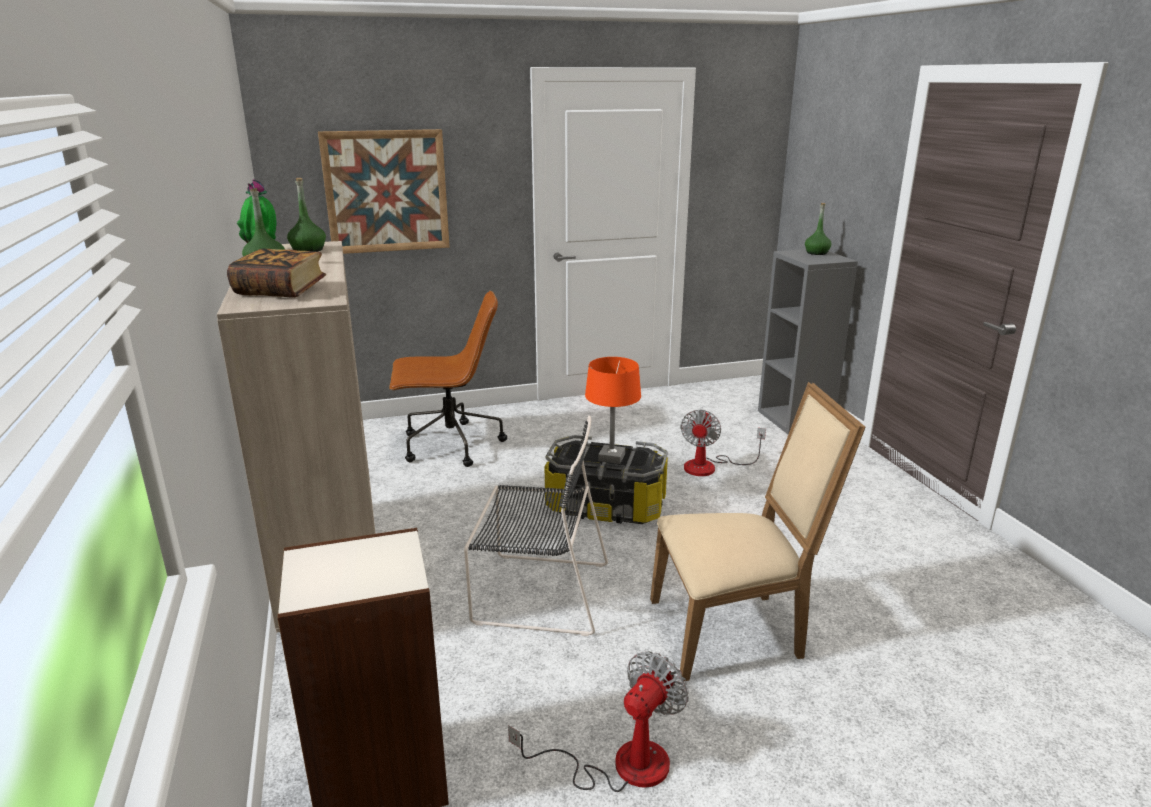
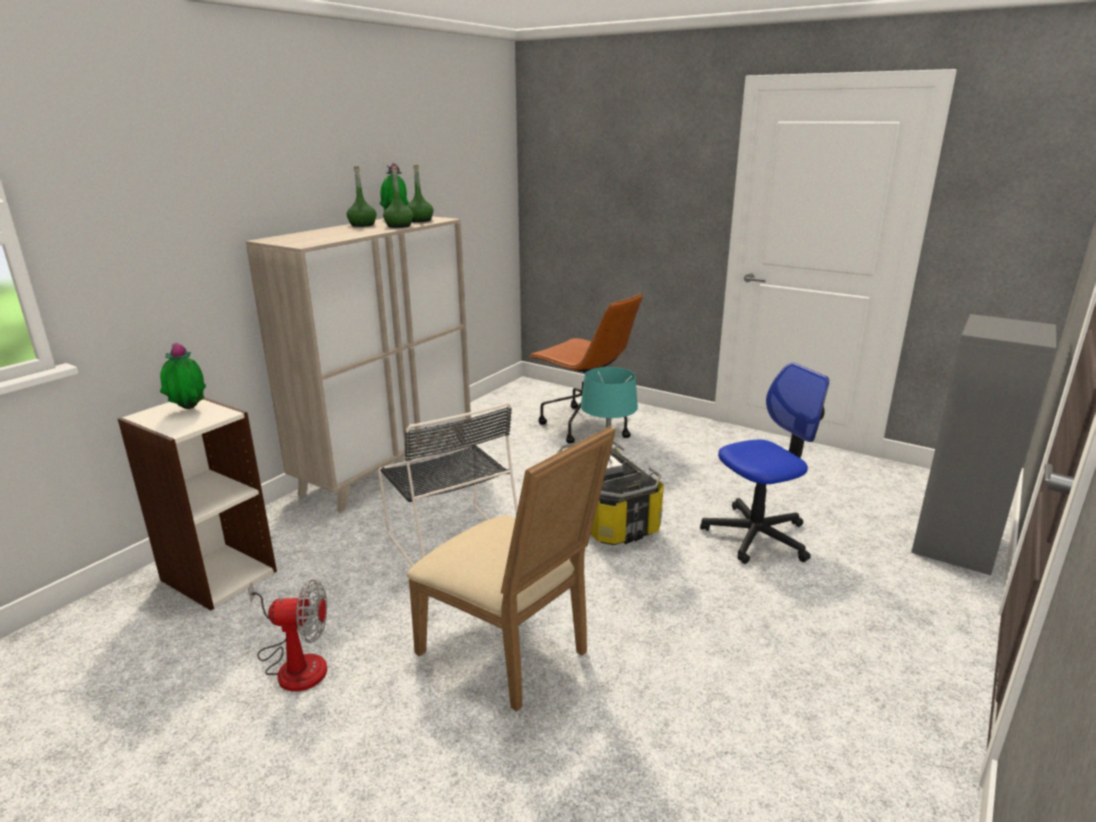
camera: 50 degrees right, 0 degrees up
(280, 291) = (309, 237): book -> none
(344, 561) = (188, 410): none -> potted plant
(386, 191) = (604, 192): picture -> none
(611, 457) = (607, 469): orange table lamp -> turquoise table lamp
(710, 466) = (756, 536): fan -> office chair
(817, 253) = (1025, 327): green bottle -> green bottle (399, 226)

